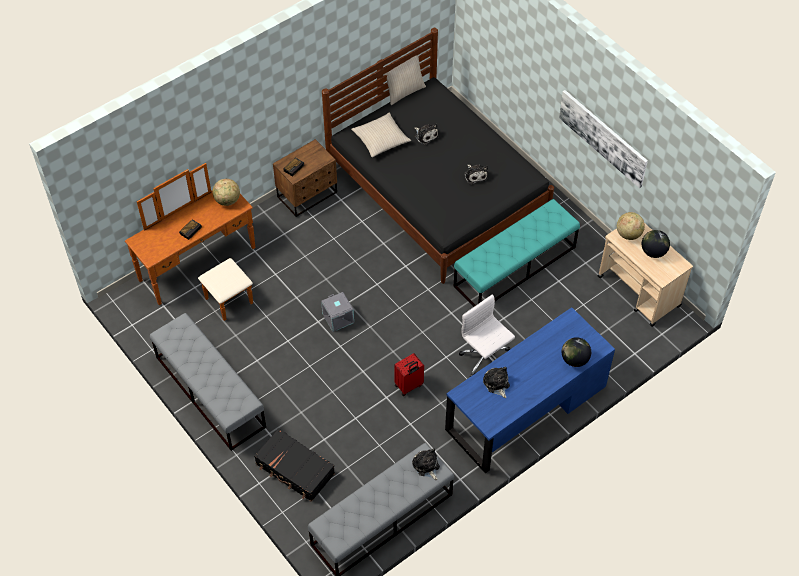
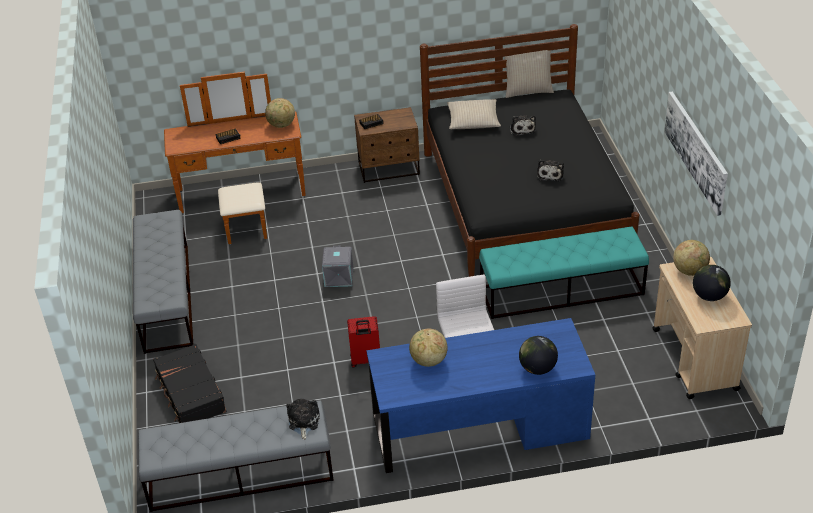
camera: 30 degrees right, 15 degrees down
(496, 384) = (428, 361): plush toy -> globe

